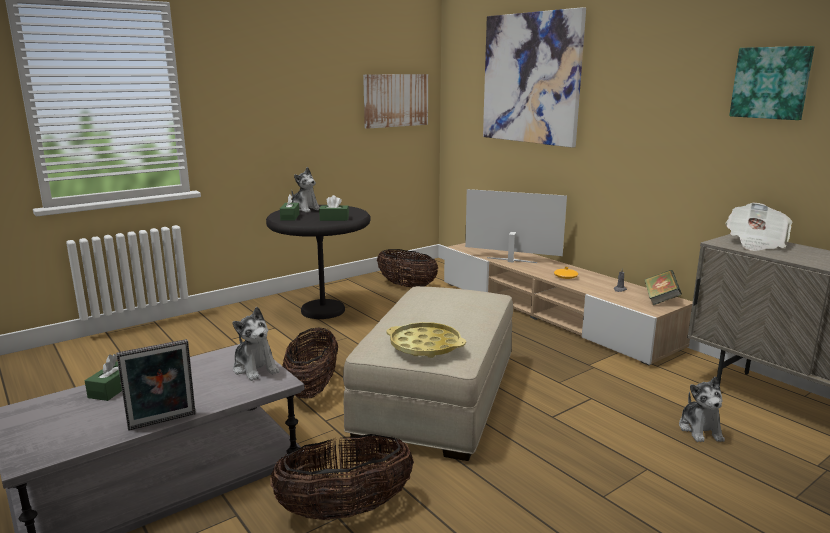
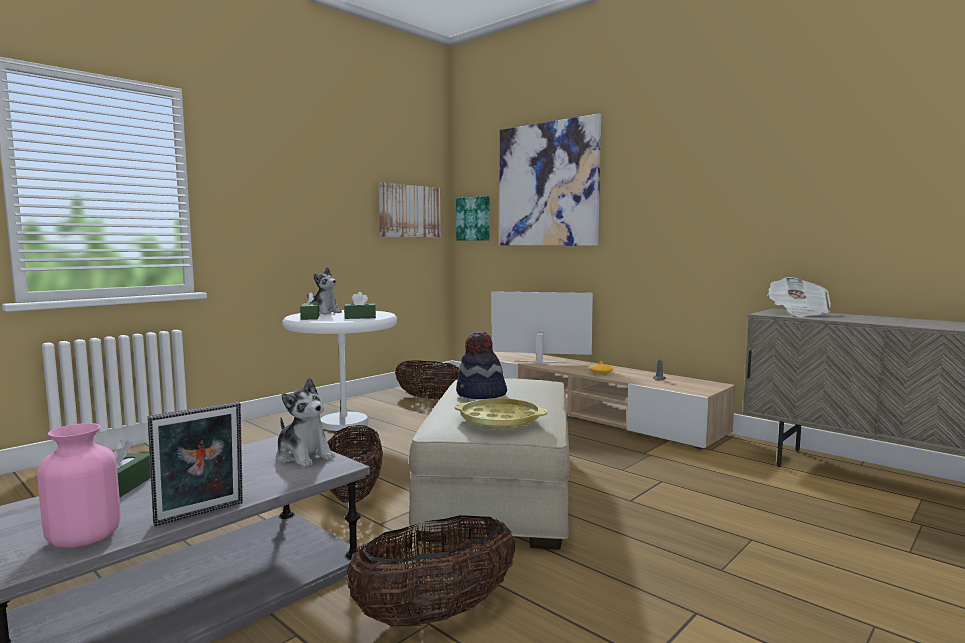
camera: 10 degrees left, 10 degrees down
(79, 436) = (84, 538): none -> pink vase
(323, 310) = (344, 423): black side table -> white side table
(423, 311) = (481, 394): none -> hat
(660, 299) = (702, 384): book -> none
(700, 430) = (783, 500): plush toy -> none
(771, 83) = (790, 166): picture -> picture (474, 219)

